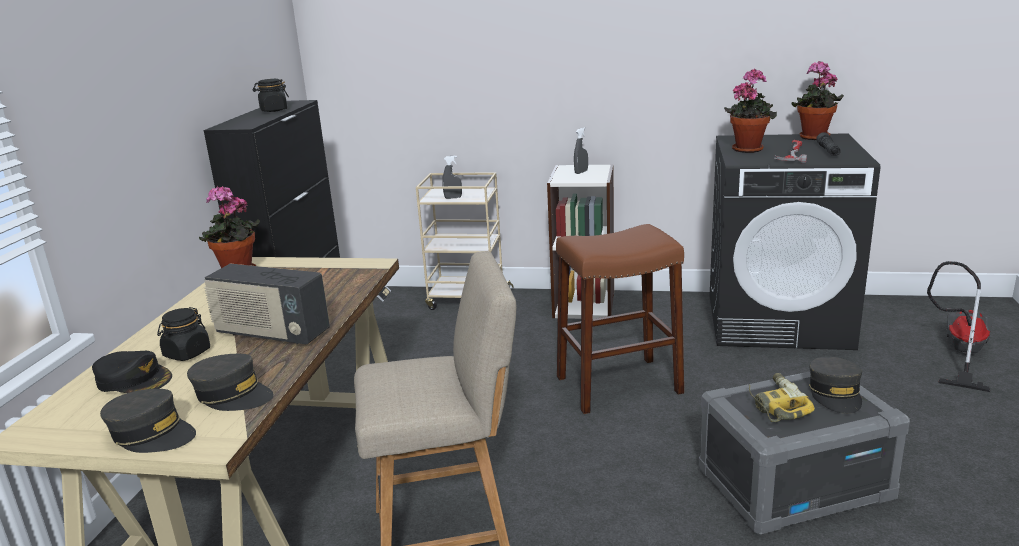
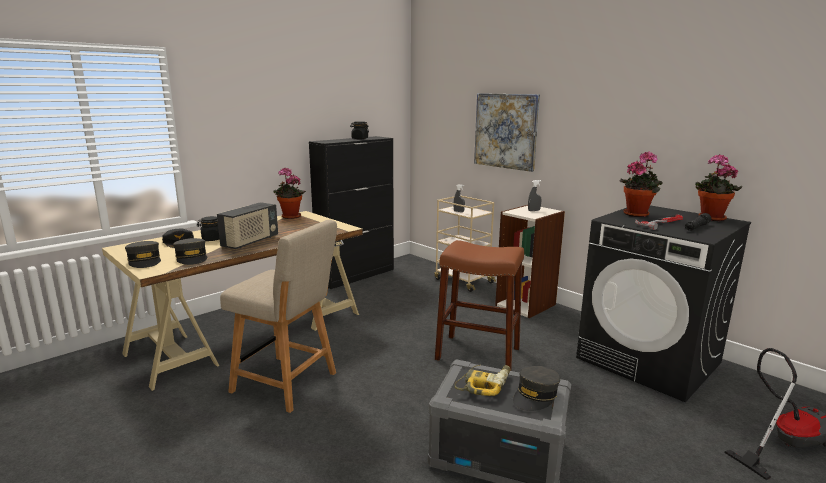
camera: 35 degrees right, 5 degrees down
(272, 334) = (250, 242): radio -> radio turned 120 degrees counterclockwise
(500, 63) = (506, 131): none -> picture

